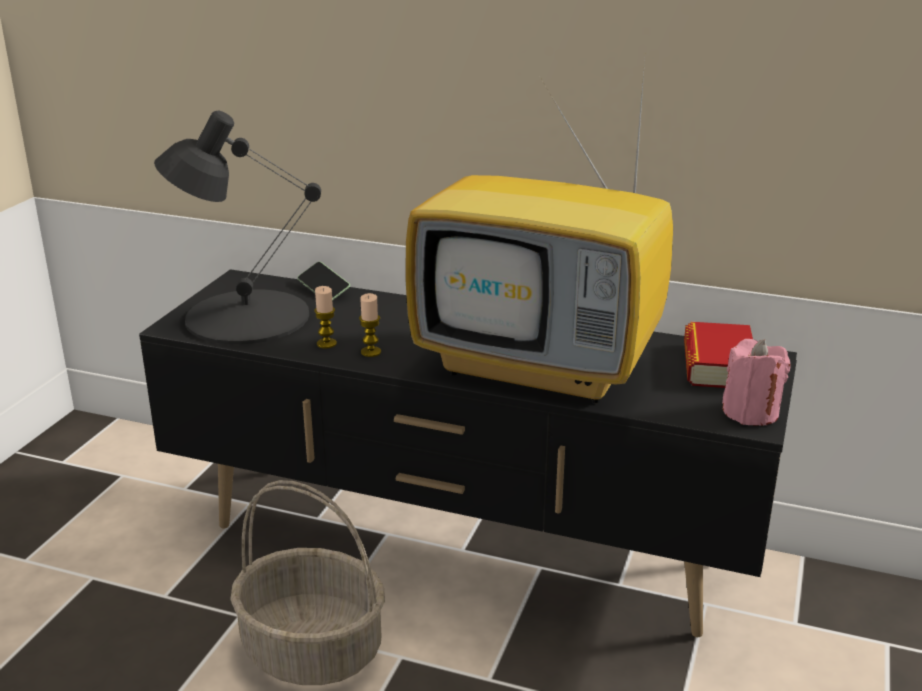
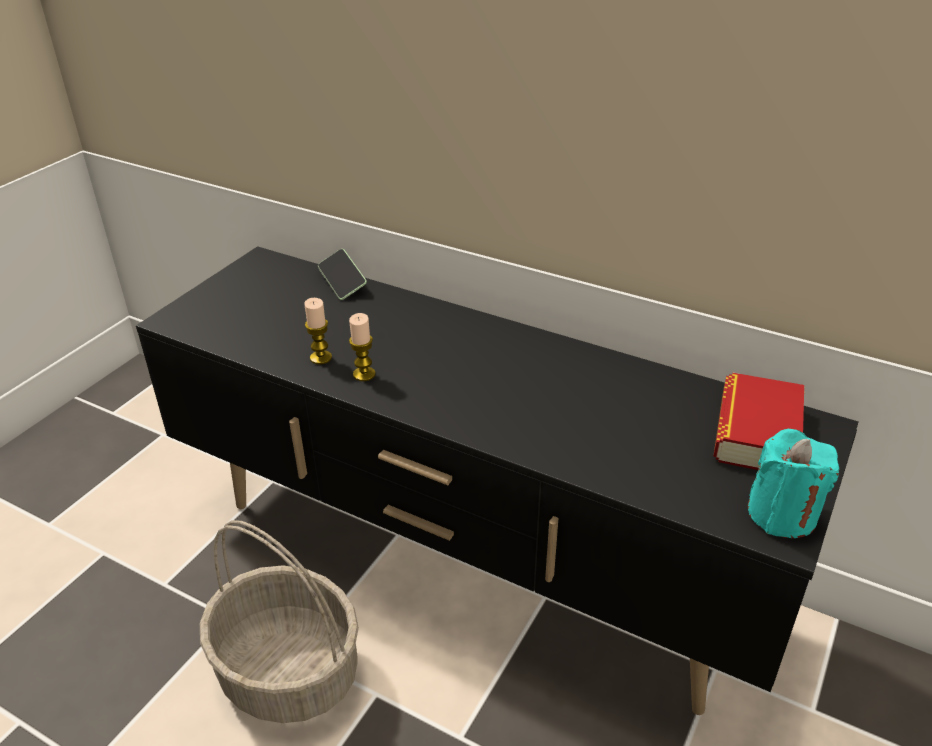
camera: 10 degrees right, 10 degrees up
(245, 316) = (250, 312): black table lamp -> none
(543, 367) = (549, 415): television -> none
(750, 412) = (782, 514): pink candle -> turquoise candle

